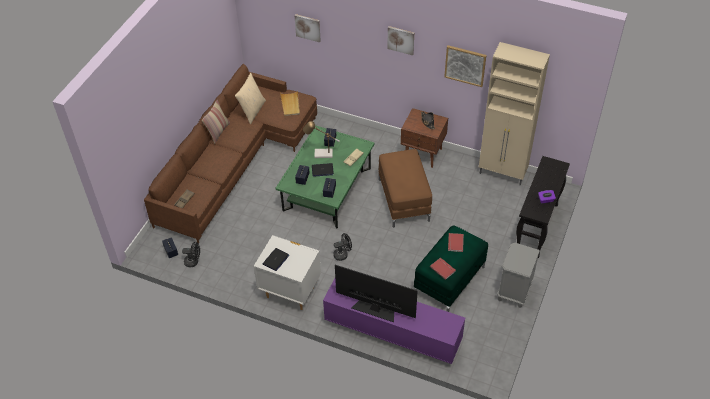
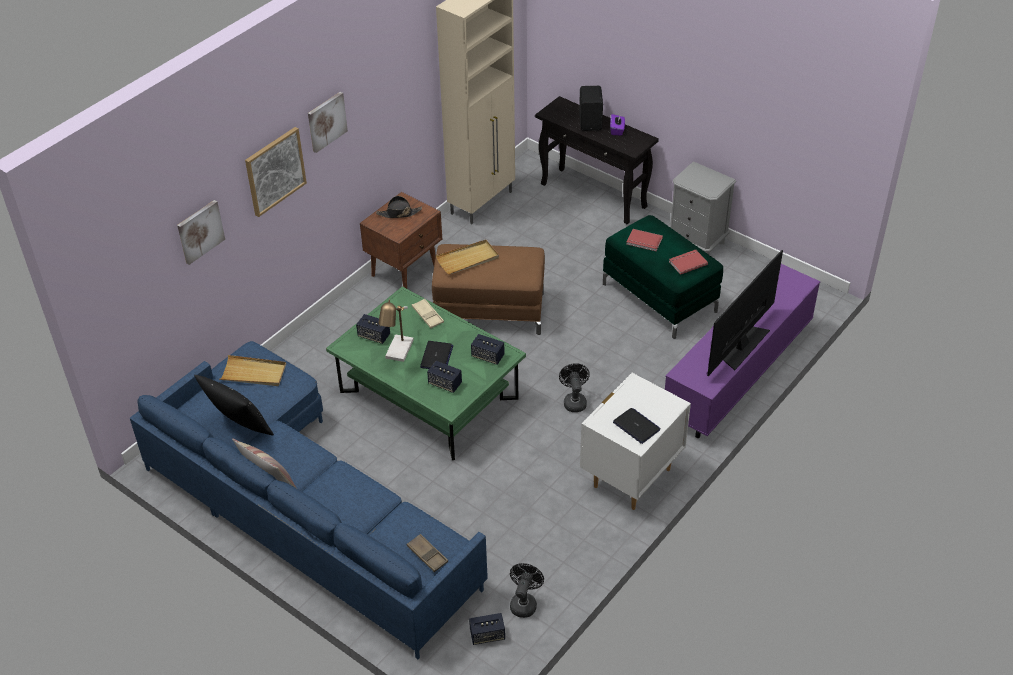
camera: 75 degrees left, 5 degrees down
(235, 161) = (303, 509): brown sofa -> blue sofa
(252, 110) = (239, 427): beige pillow -> black pillow
(404, 163) = (468, 259): none -> beige tray
(465, 65) = (404, 85): picture -> picture (275, 171)
(548, 185) = (591, 122): none -> black speaker

